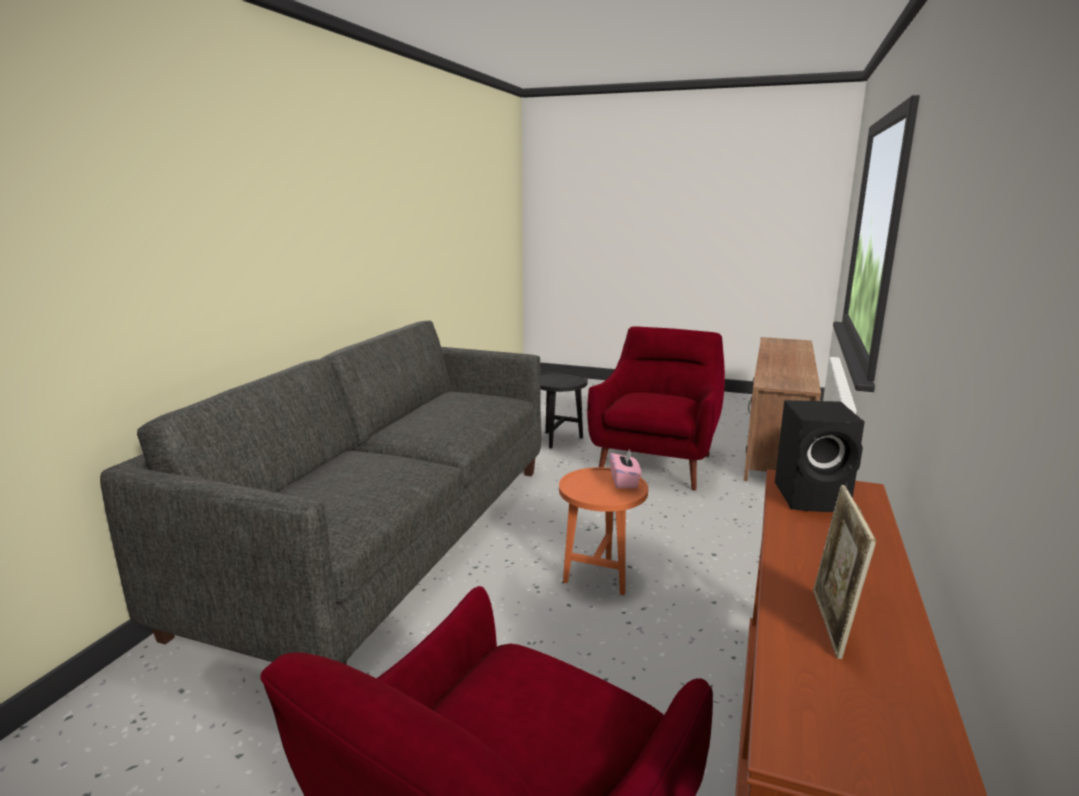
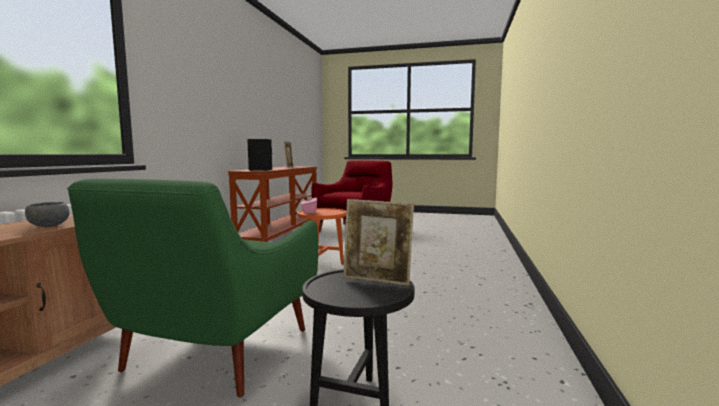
camera: 175 degrees right, 10 degrees down
(387, 538) = (463, 276): grey sofa -> none
(548, 380) = (377, 280): none -> picture frame
(657, 463) = (214, 353): red armchair -> green armchair
(773, 375) = (48, 226): none -> grey bowl

